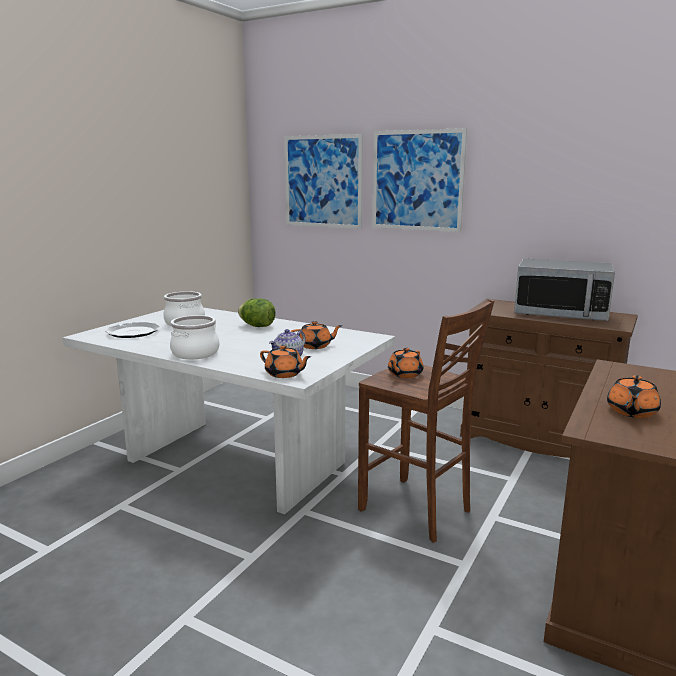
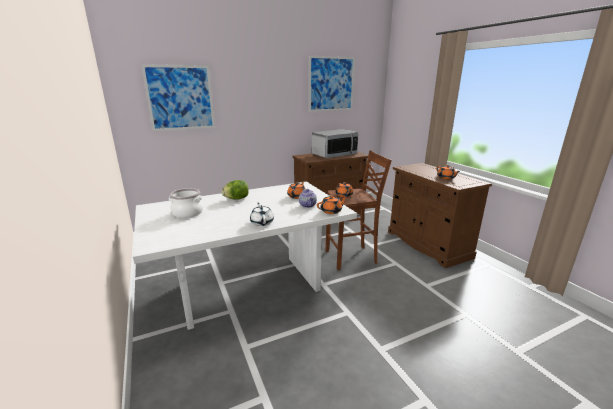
camera: 55 degrees left, 5 degrees up
(133, 332) = (176, 230): plate -> none
(195, 353) = (262, 222): cooking pot -> white teapot
(417, 180) = (248, 95): picture -> picture (331, 84)

